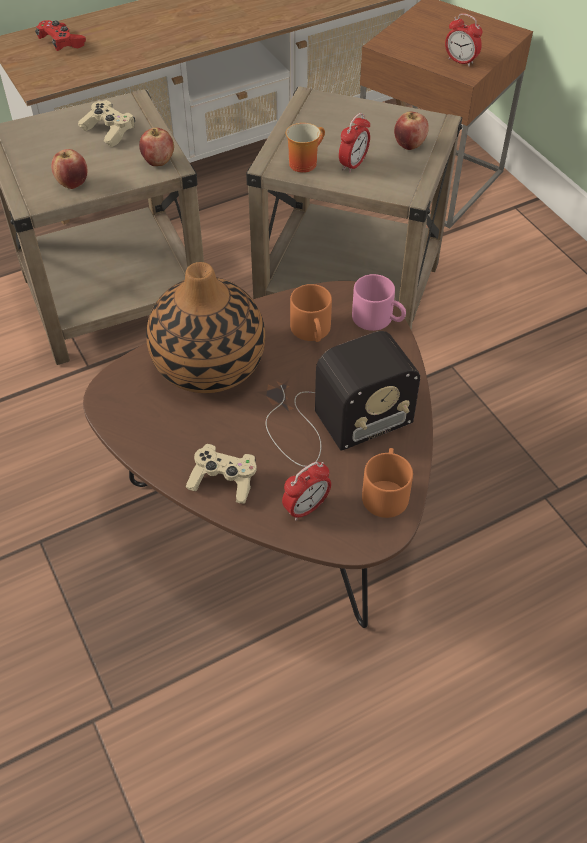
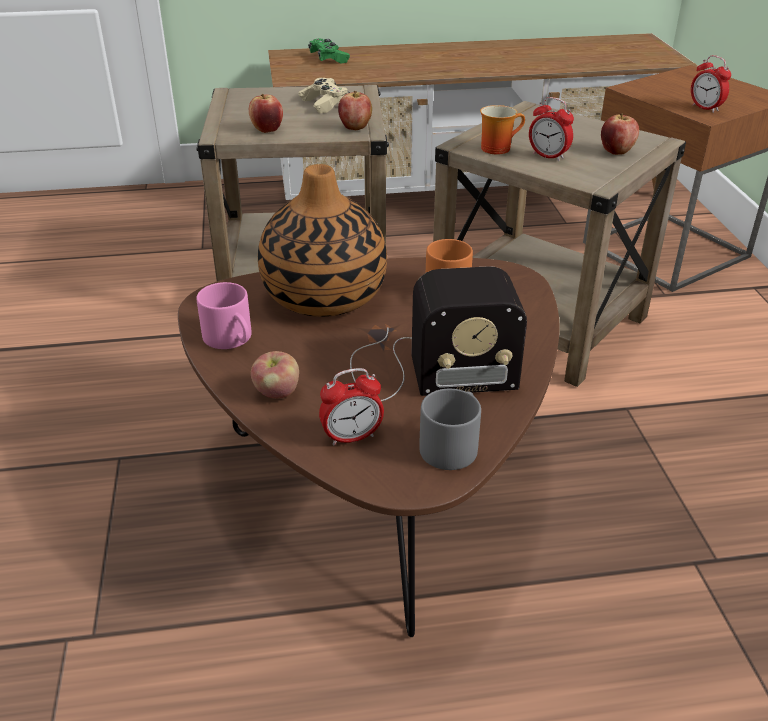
camera: 20 degrees right, 15 degrees down
(61, 43) = (329, 59): red game controller -> green game controller
(224, 481) = (277, 392): beige game controller -> apple
(353, 164) = (548, 156): alarm clock -> alarm clock turned 75 degrees clockwise
(378, 318) = (526, 296): pink mug -> pink mug (232, 339)
(385, 491) = (451, 443): orange mug -> grey mug

